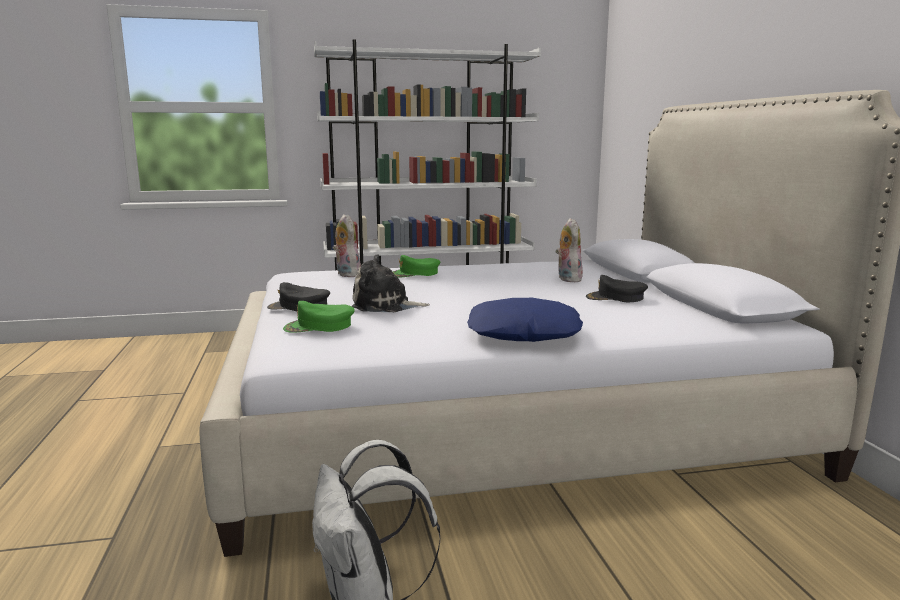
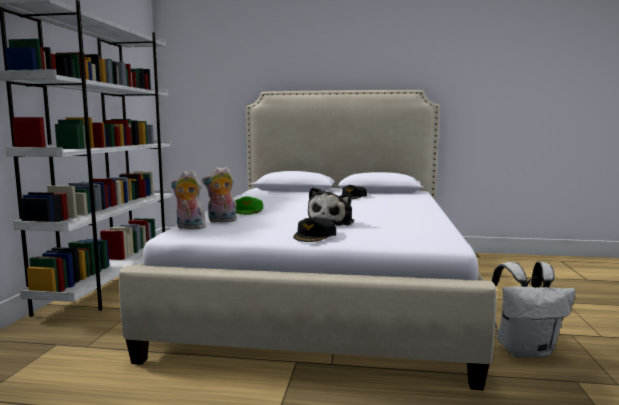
camera: 70 degrees left, 5 degrees down
(319, 326) = (381, 234): green cap -> none
(523, 333) = (415, 211): blue pillow -> none
(567, 279) = (300, 196): plush toy -> plush toy (189, 227)

